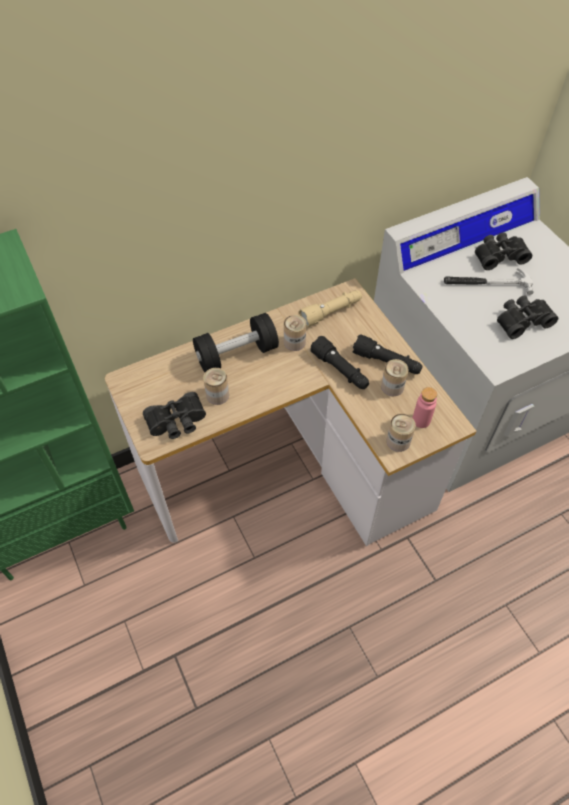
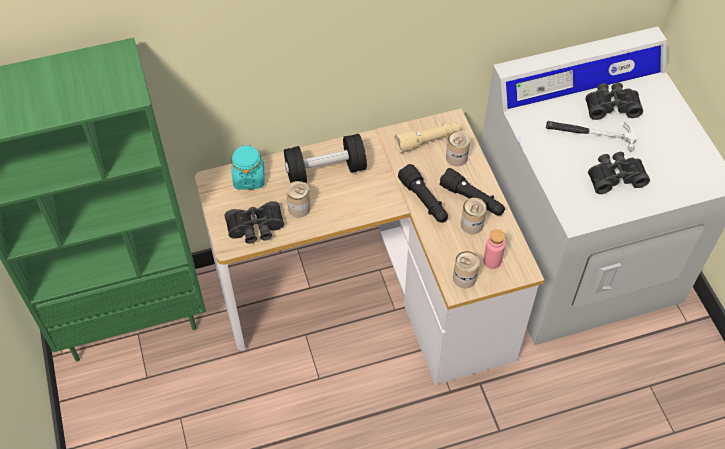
camera: 10 degrees right, 0 degrees up
(161, 372) = (249, 178): none -> turquoise jar
(294, 342) = (385, 166): can -> can (456, 157)

